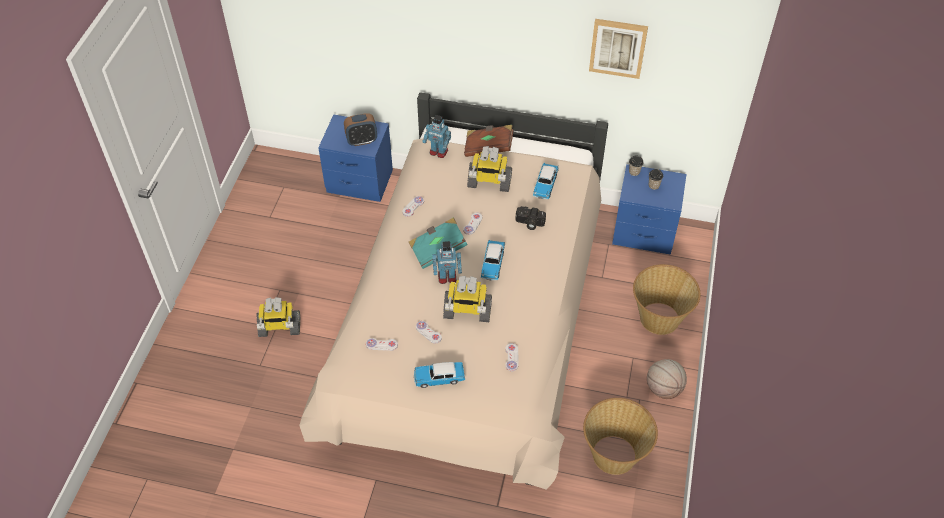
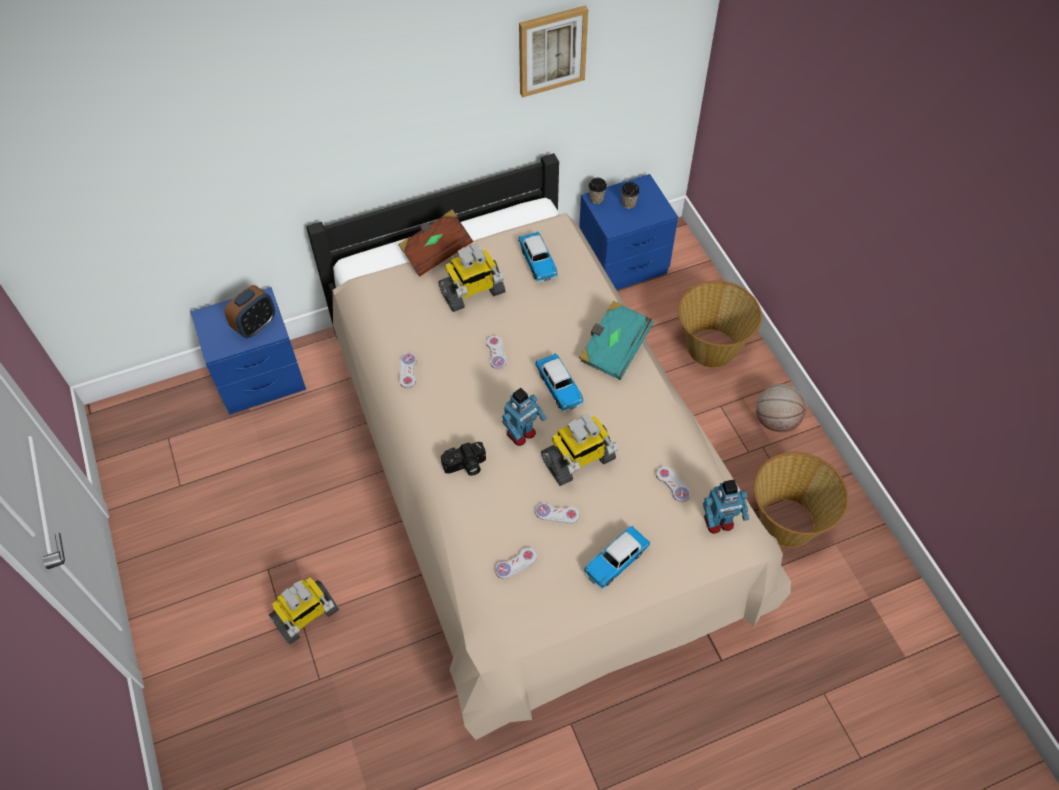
camera: 35 degrees left, 5 degrees up
(438, 152) = (381, 288): toy robot -> toy robot (719, 522)
(438, 250) = (482, 407): turquoise book -> turquoise book (614, 349)
(529, 223) = (558, 316): camera -> camera (465, 466)

